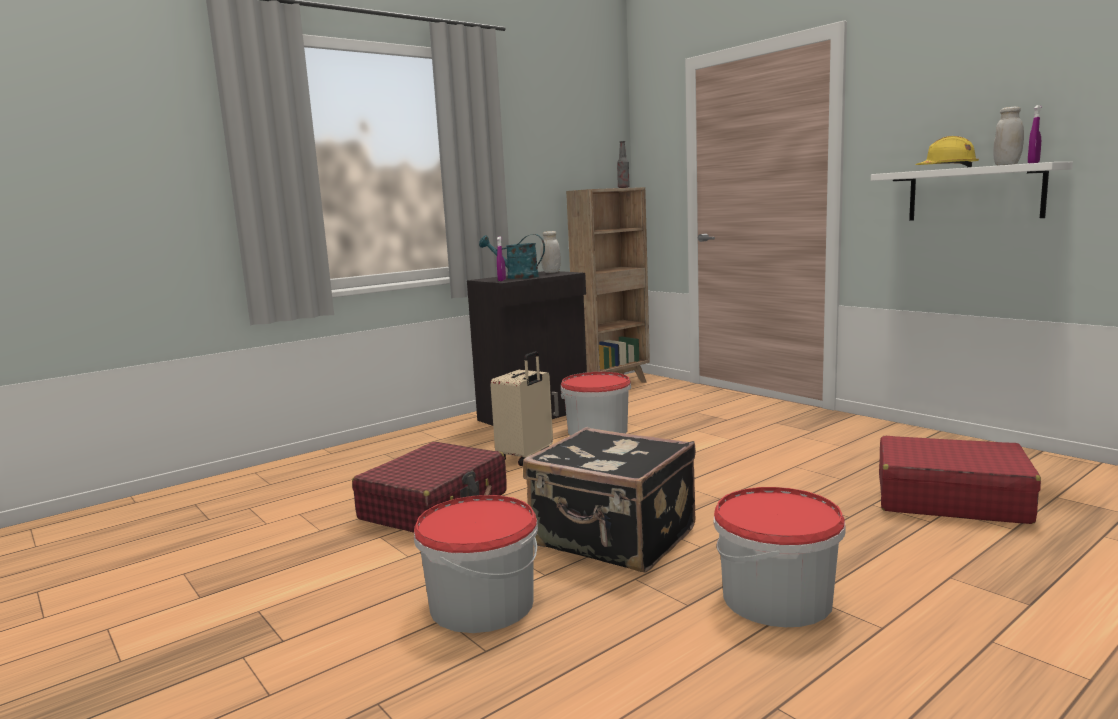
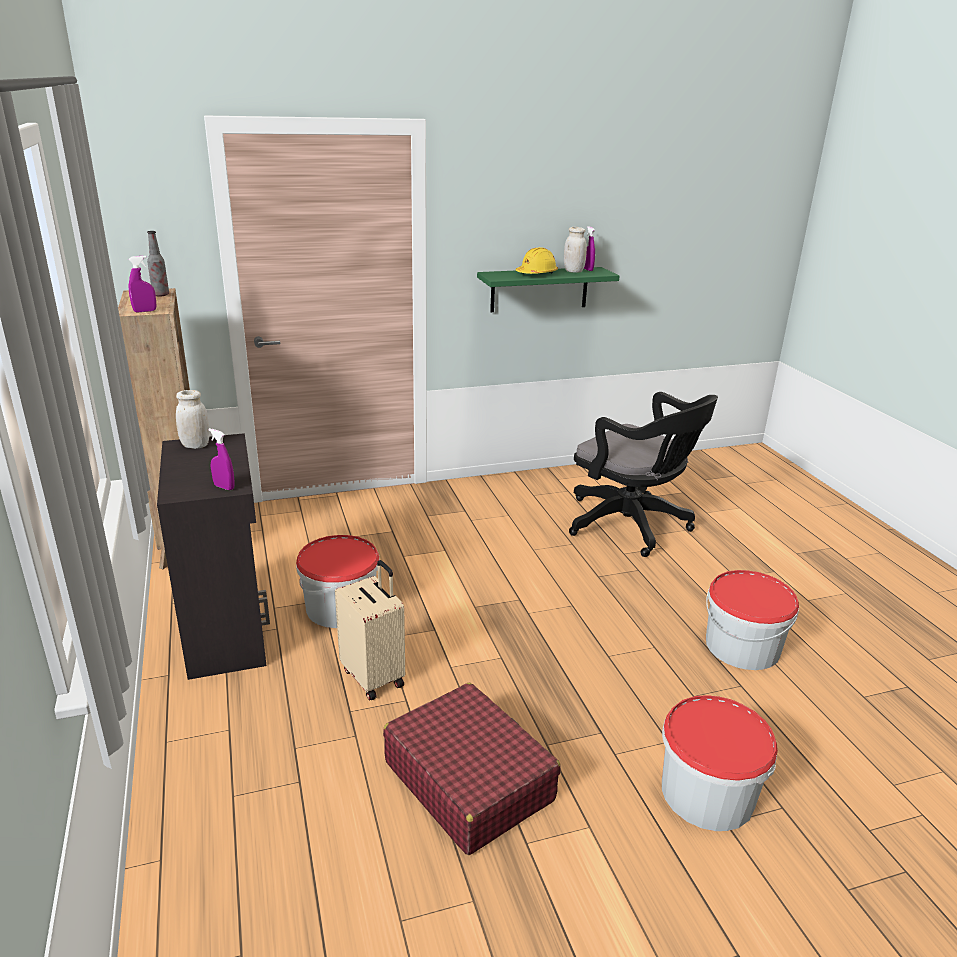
camera: 70 degrees left, 15 degrees up
(516, 277) = (205, 472): turquoise watering can -> none
(584, 189) = (145, 311): none -> purple spray bottle
(613, 539) = (619, 684): black suitcase -> none
(949, 499) = (632, 526): red suitcase -> black office chair
(974, 193) = (539, 289): white shelf -> green shelf

